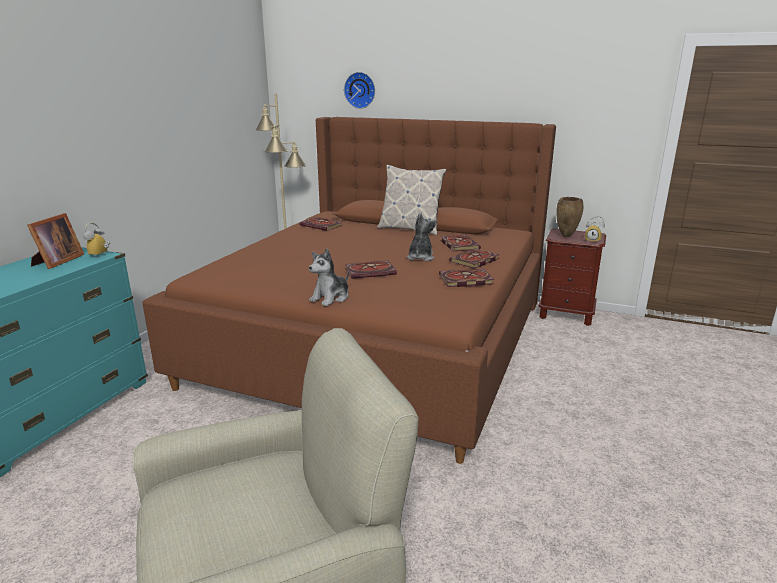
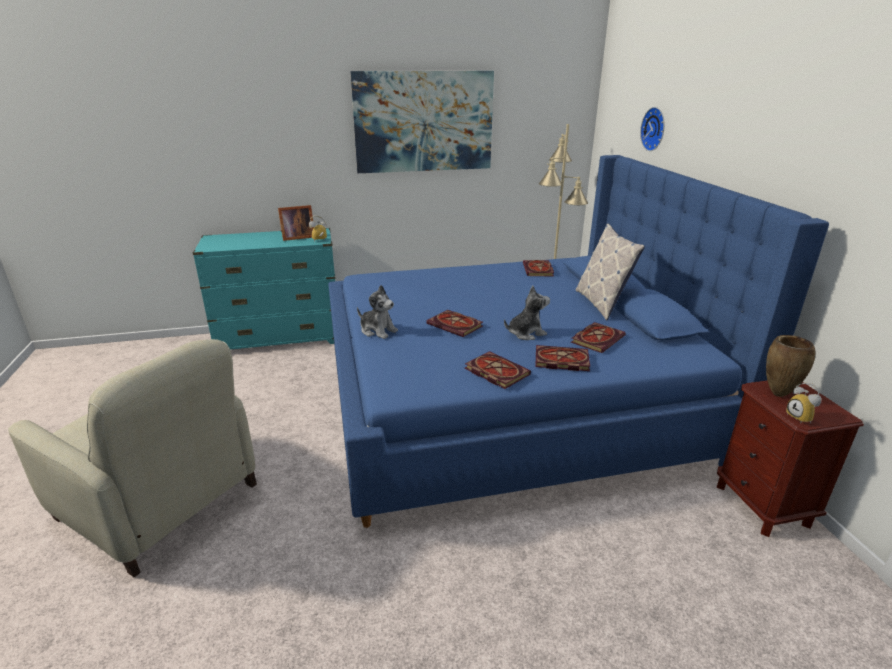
camera: 55 degrees right, 5 degrees up
(146, 97) = (424, 122): none -> picture
(331, 298) = (378, 330): plush toy -> plush toy turned 150 degrees counterclockwise
(379, 340) = (511, 402): brown bed -> blue bed

